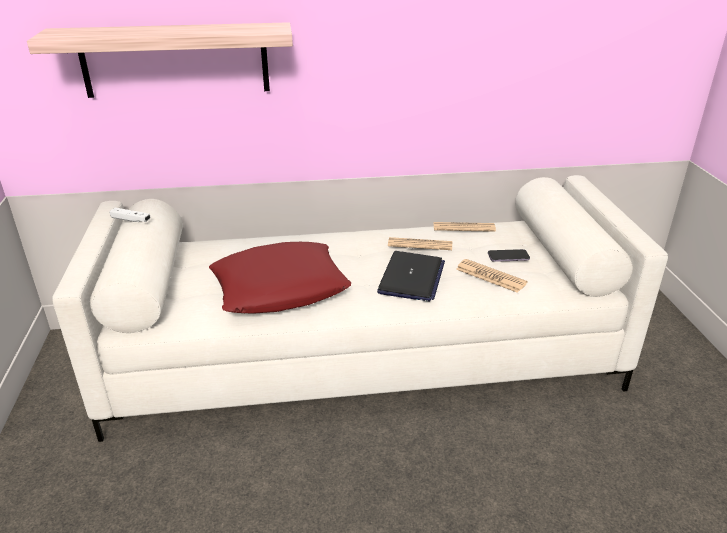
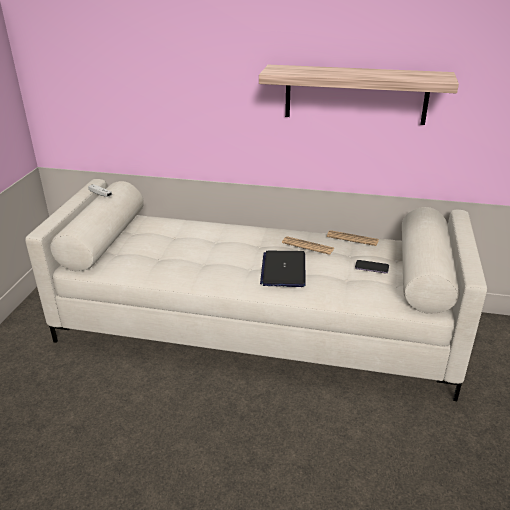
camera: 20 degrees right, 0 degrees up
(175, 60) = (146, 84): shelf -> shelf (355, 94)
(280, 287) = (186, 259): red pillow -> none
(411, 277) = (283, 269): laptop -> laptop turned 150 degrees clockwise
(490, 276) = (346, 280): newspaper -> none

